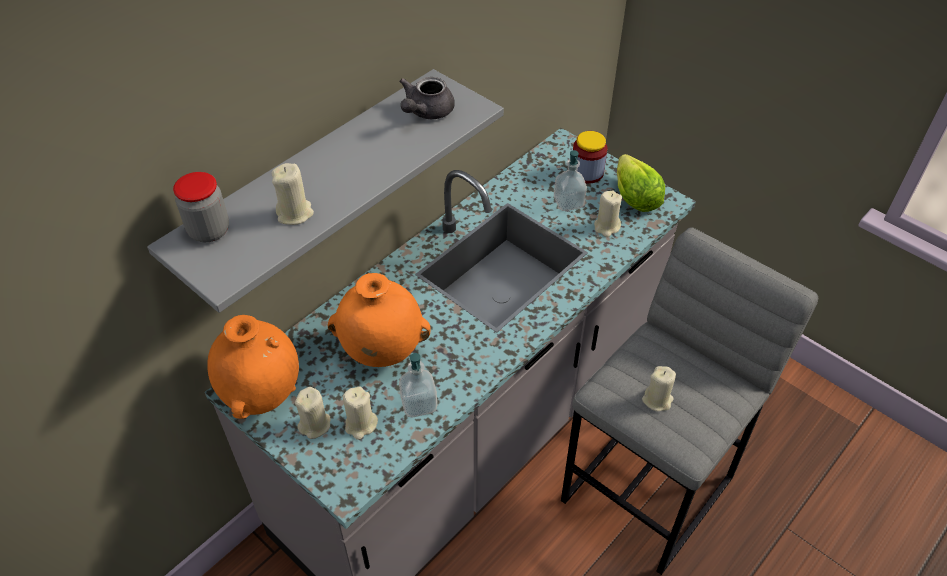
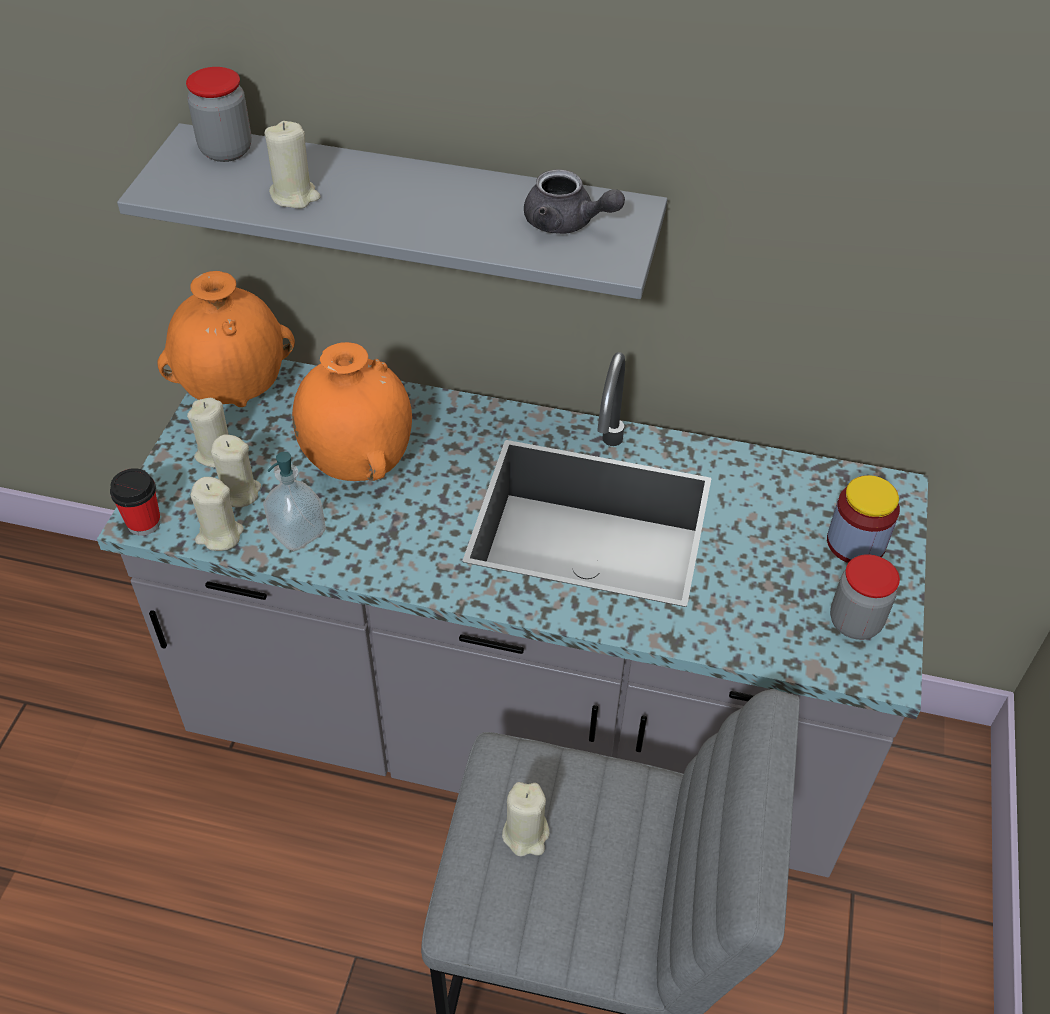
camera: 60 degrees right, 0 degrees up
(350, 489) = (144, 523): none -> cup
(426, 112) = (567, 223): grey teapot -> grey teapot turned 150 degrees counterclockwise
(568, 202) = (771, 545): soap dispenser -> none
(606, 227) = (758, 610): beige candle -> beige candle (219, 535)
(634, 197) = (855, 622): lettuce -> jar

